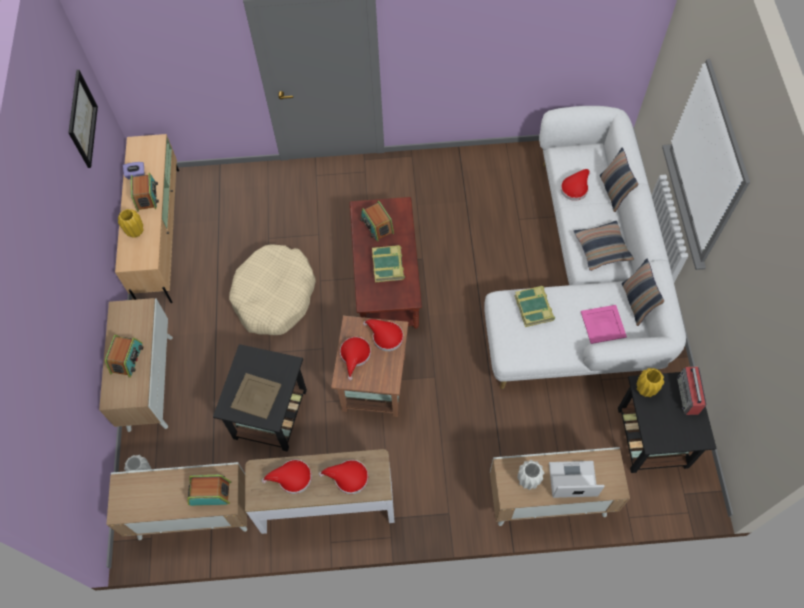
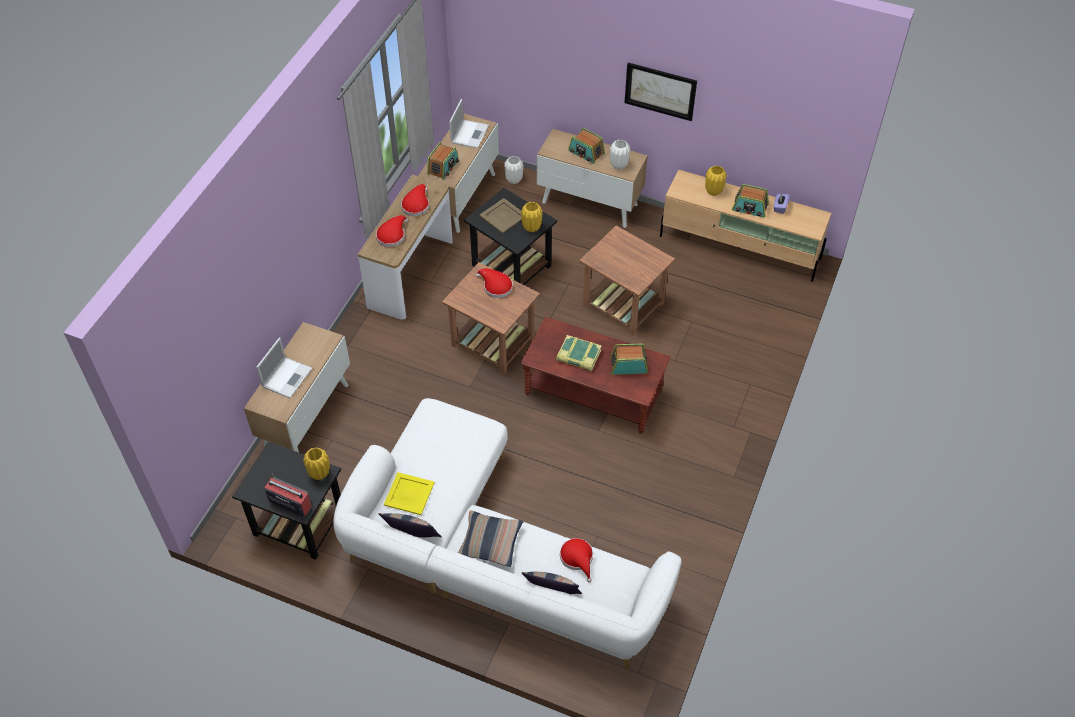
camera: 115 degrees right, 10 degrees down
(82, 119) = (786, 112): picture -> picture (660, 91)
(141, 493) = (469, 133): none -> laptop
(260, 361) = (532, 227): none -> yellow vase
(274, 296) = (624, 305): beige dog bed -> brown side table
(385, 336) = (500, 313): red hat -> none
(528, 480) = (309, 349): white vase -> white vase (619, 165)
(534, 308) = (462, 447): book -> none
(602, 324) = (409, 493): pink tray -> yellow tray

